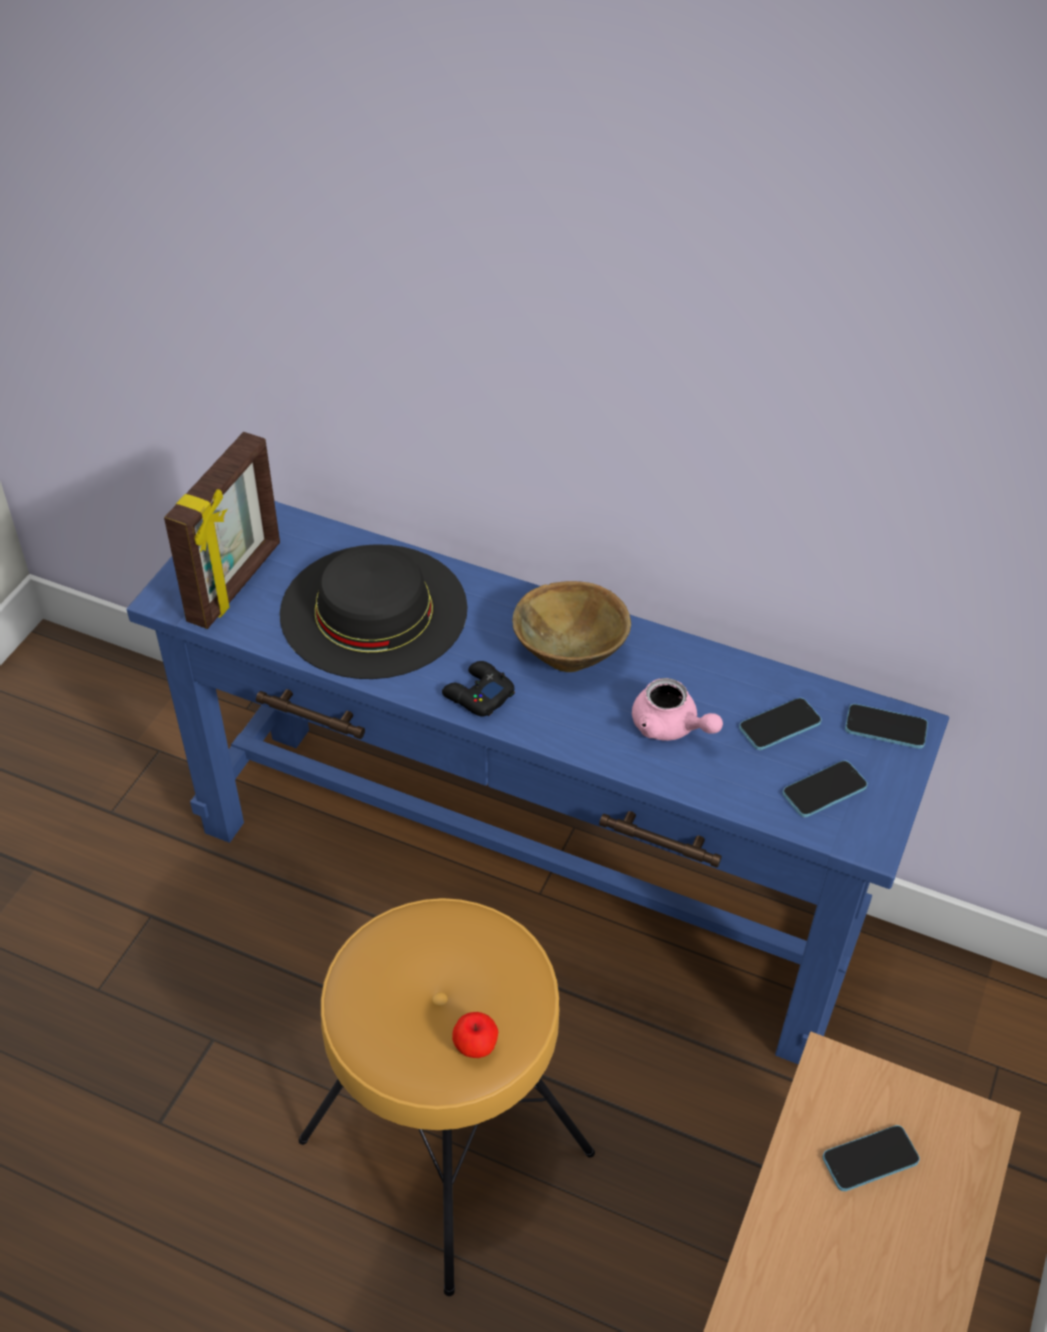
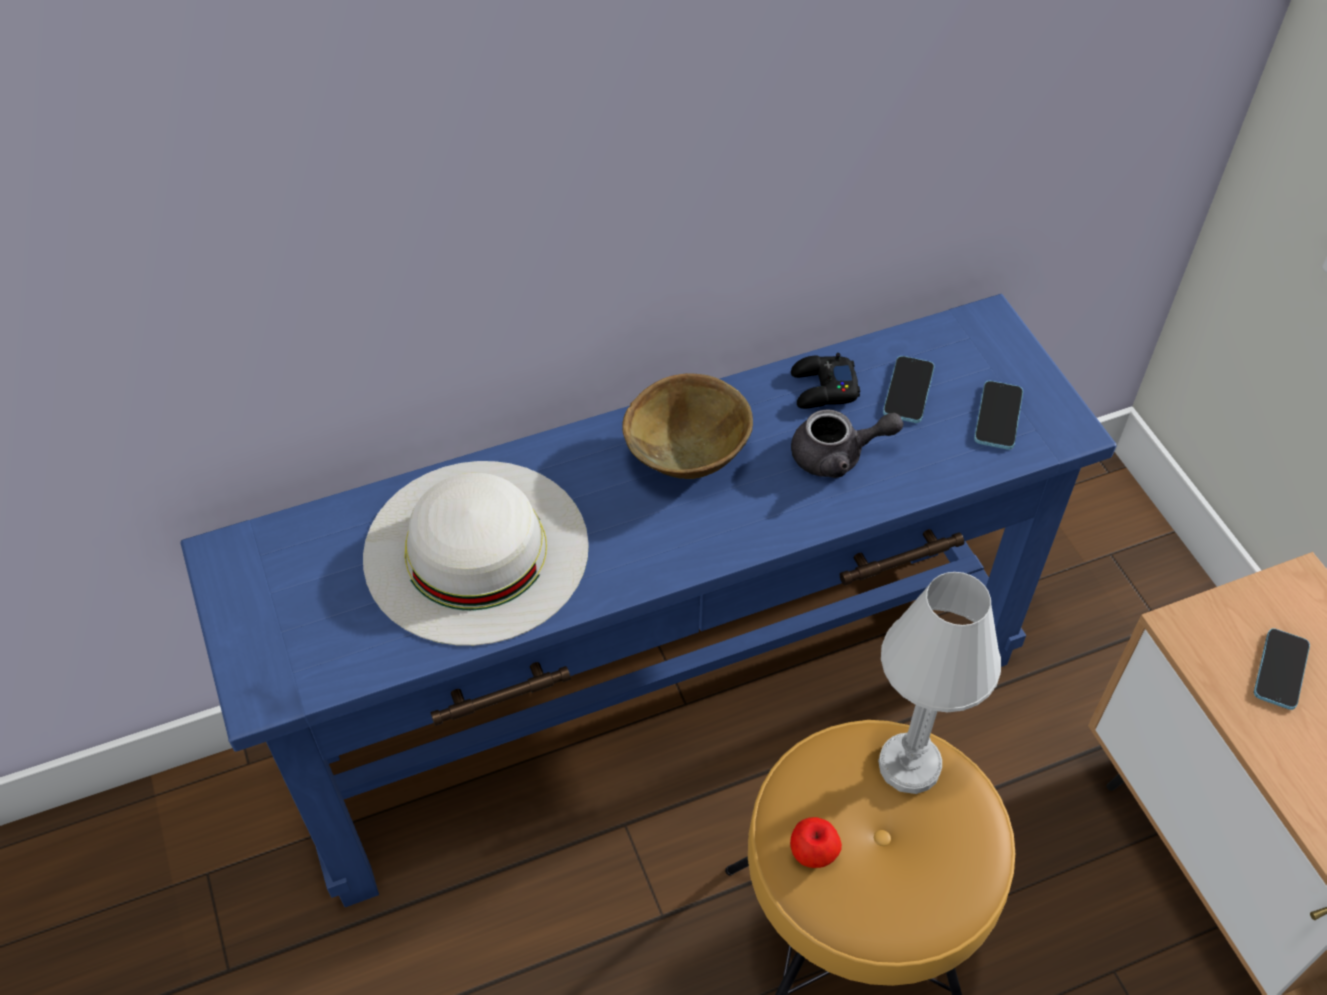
camera: 45 degrees left, 5 degrees up
(237, 583) = (313, 627): picture frame -> none
(373, 610) = (476, 550): black hat -> white hat
(475, 1046) = (962, 847): apple -> apple (813, 853)
(478, 695) = (661, 552): black game controller -> black game controller (823, 389)
(508, 971) = (909, 765): none -> white table lamp
(670, 727) = (837, 456): pink teapot -> grey teapot
(885, 728) = (976, 335): phone -> none

